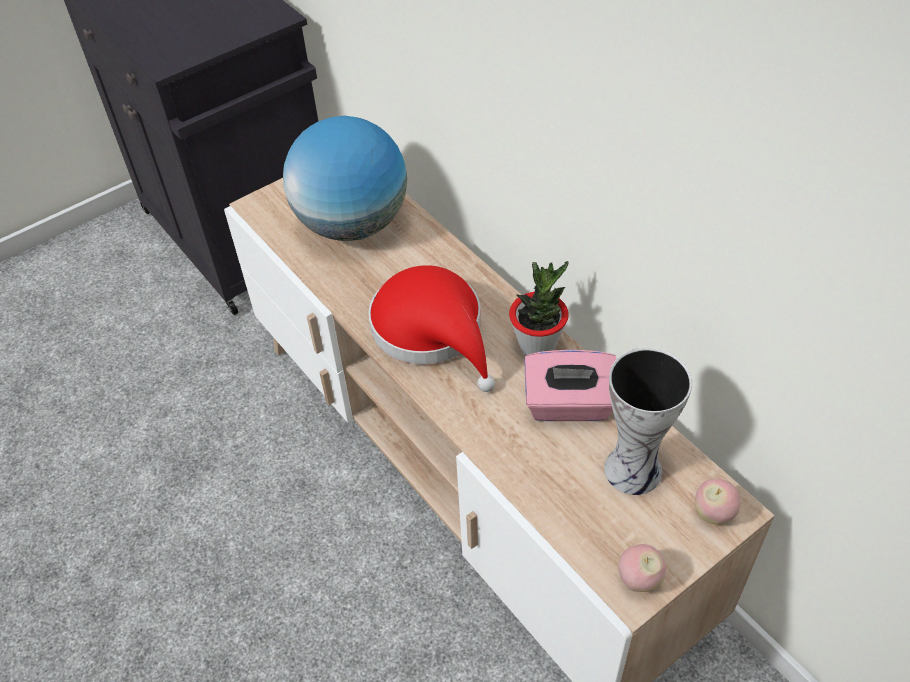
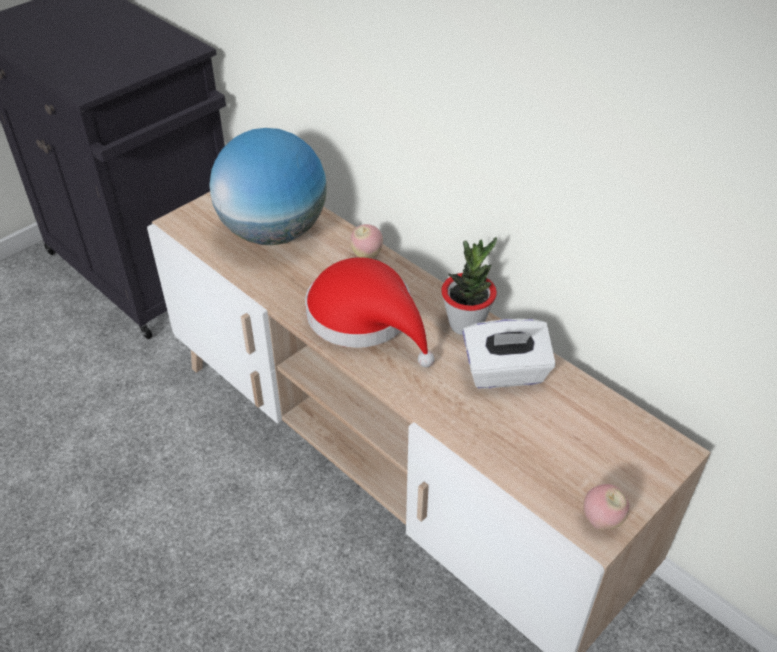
camera: 10 degrees left, 5 degrees down
(569, 405) = (505, 373): pink tissue box -> white tissue box
(634, 468) = (576, 422): vase -> none
(713, 514) = (656, 455): apple -> apple (366, 255)

